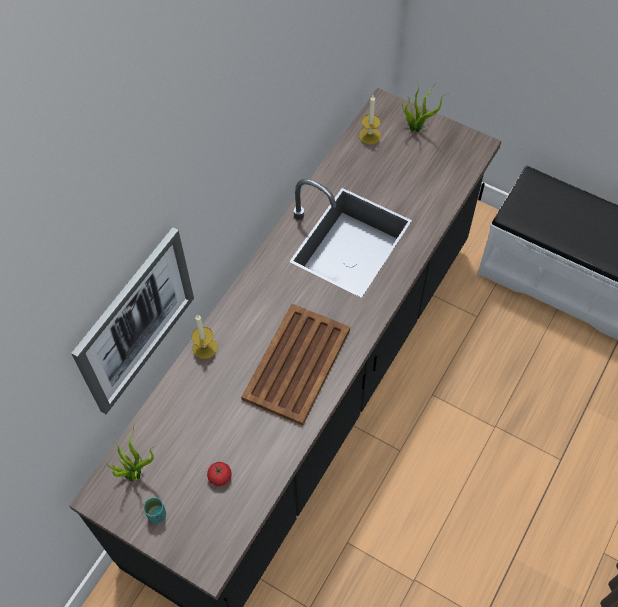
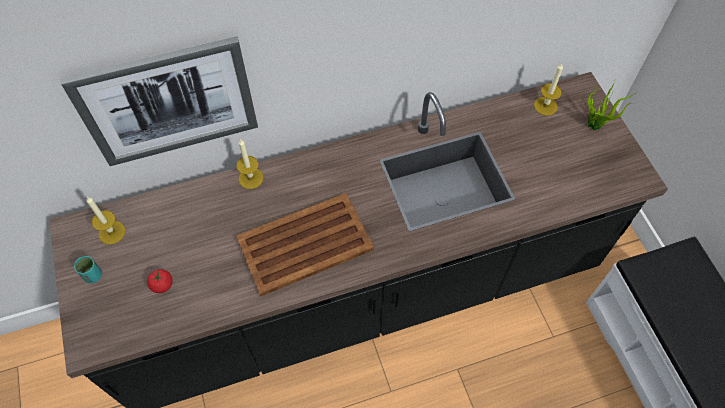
camera: 40 degrees right, 0 degrees up
(136, 473) = (112, 232): potted plant -> candle

